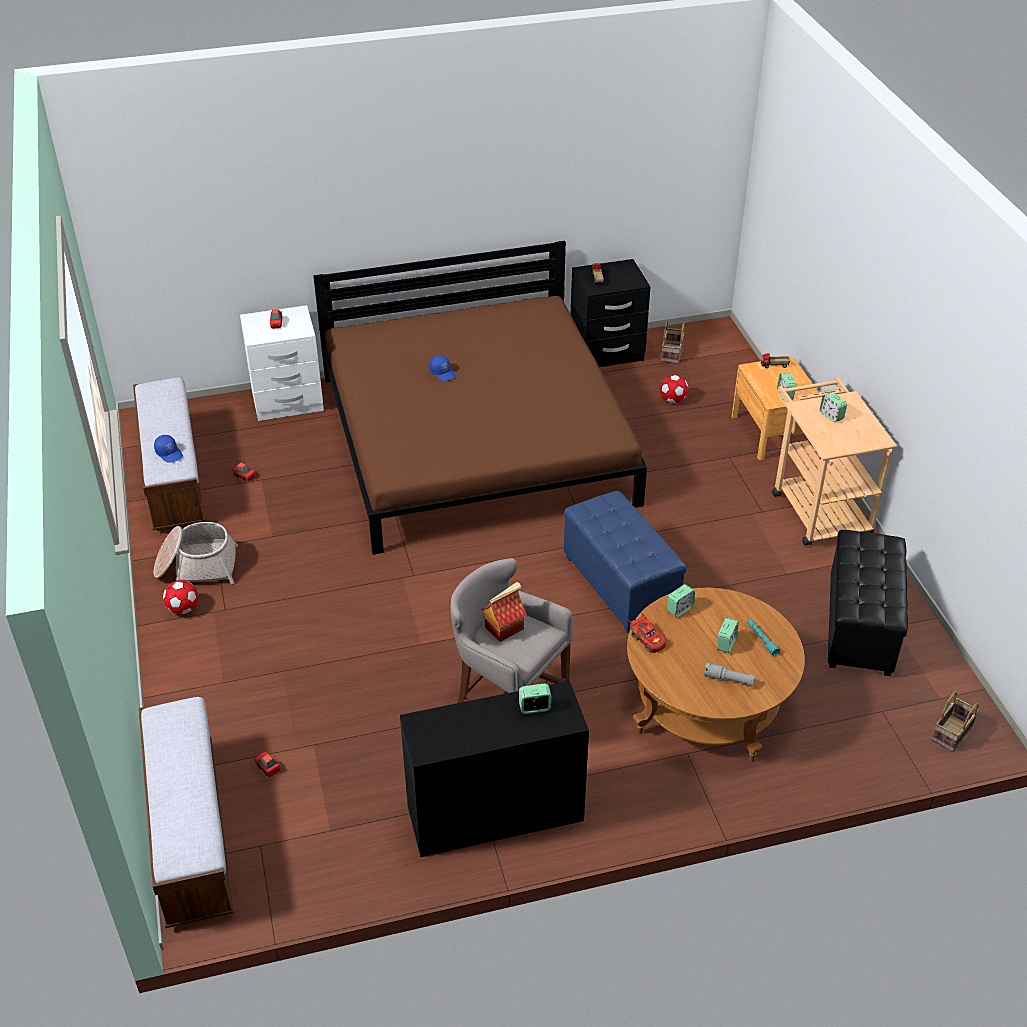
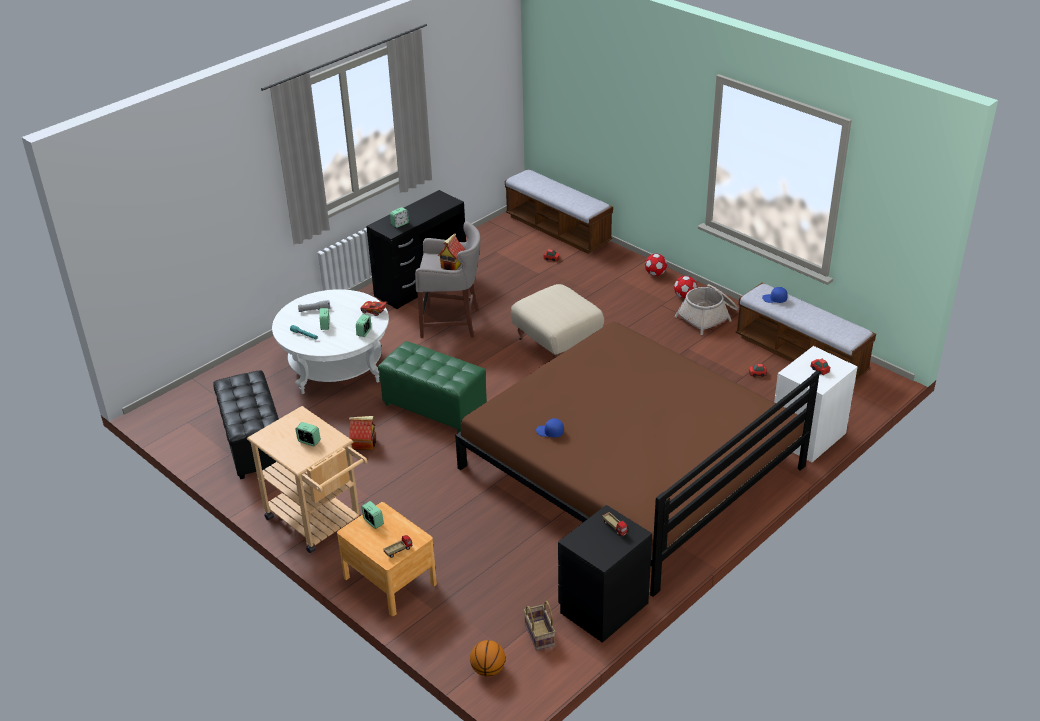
camera: 150 degrees right, 5 degrees down
(408, 609) = (557, 344): none -> beige ottoman
(443, 372) = (664, 413): blue cap -> blue cap (550, 432)
(621, 585) = (434, 408): blue ottoman -> green ottoman
(672, 400) = (500, 577): football -> football (655, 274)
(707, 704) = (336, 365): brown coffee table -> white coffee table
(727, 348) = (488, 670): none -> basketball
(727, 574) = (364, 443): none -> toy house
(952, 734) = (176, 405): basket -> none

